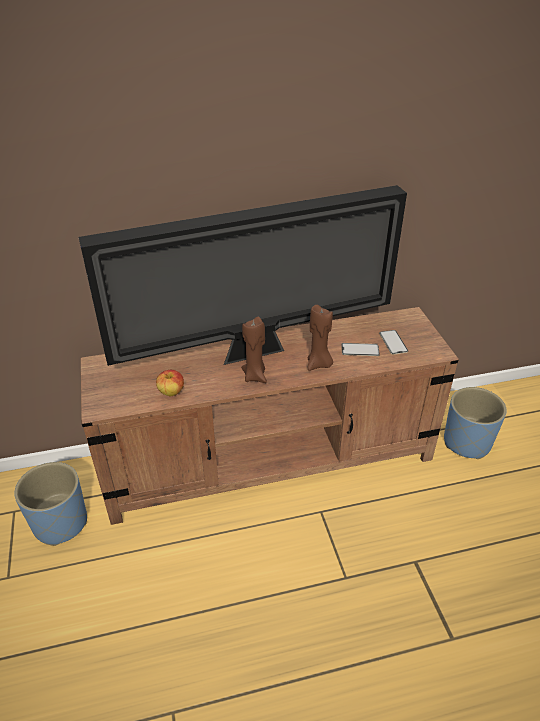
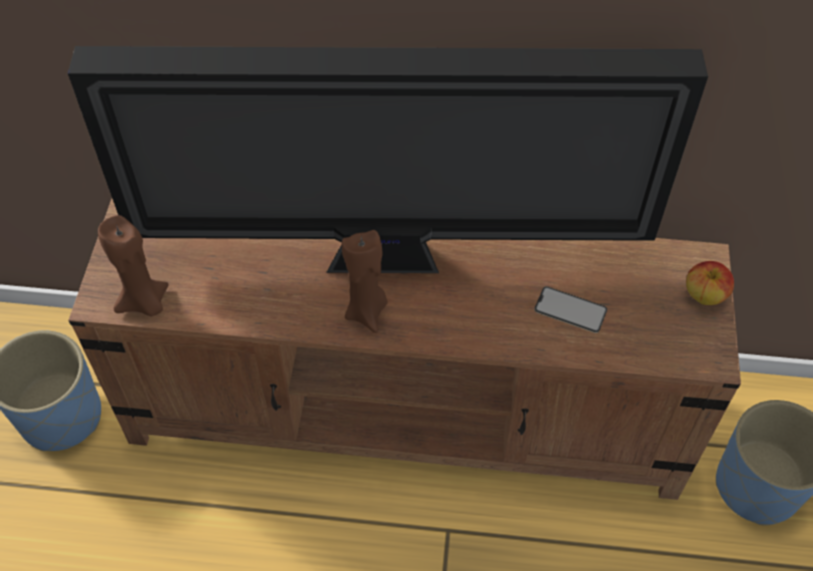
camera: 20 degrees right, 15 degrees up
(171, 392) = (222, 303): apple -> apple (704, 295)
(319, 364) = (484, 319): brown candle -> brown candle (145, 303)
(393, 342) = (638, 311): phone -> none

